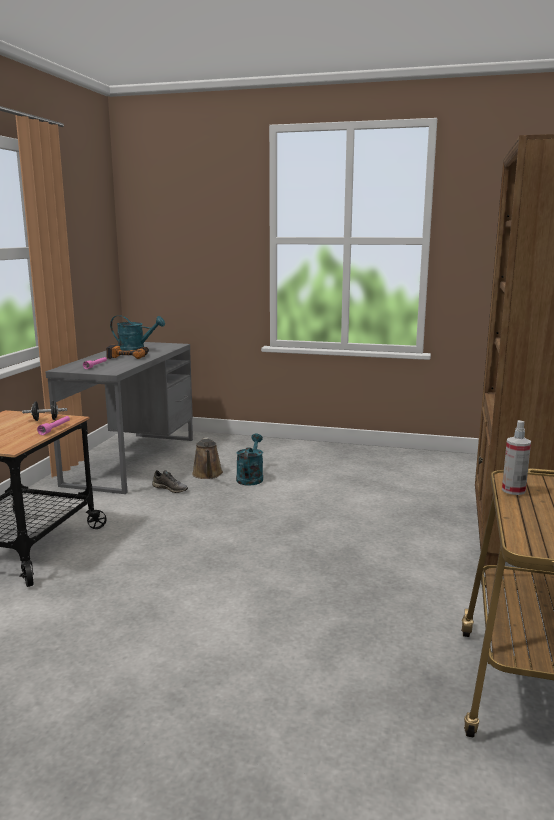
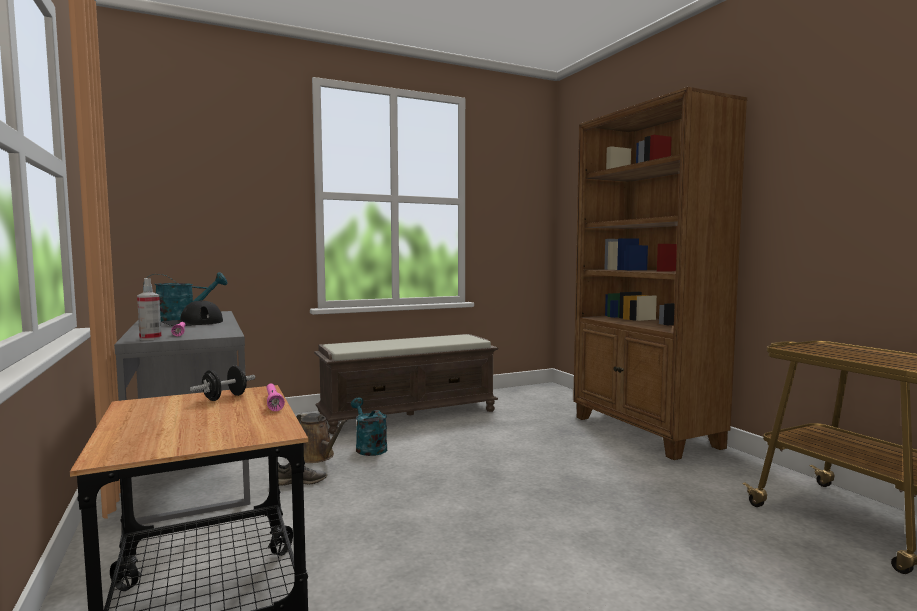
camera: 40 degrees left, 10 degrees down
(128, 356) = (193, 323): power drill -> black cap
(329, 458) = (409, 414): none -> brown bench
(513, 490) = (819, 352): spray bottle -> spray bottle (150, 339)

